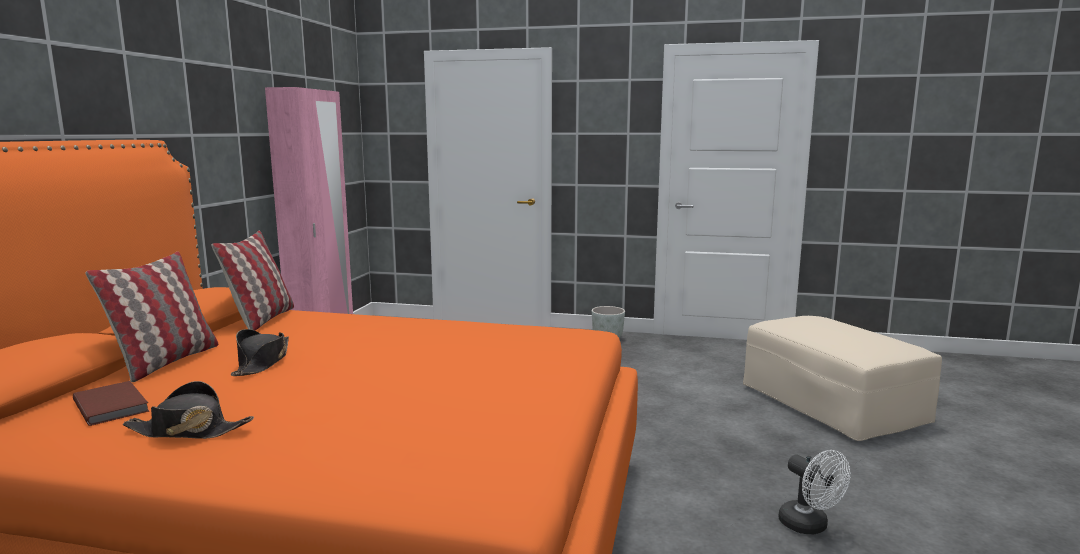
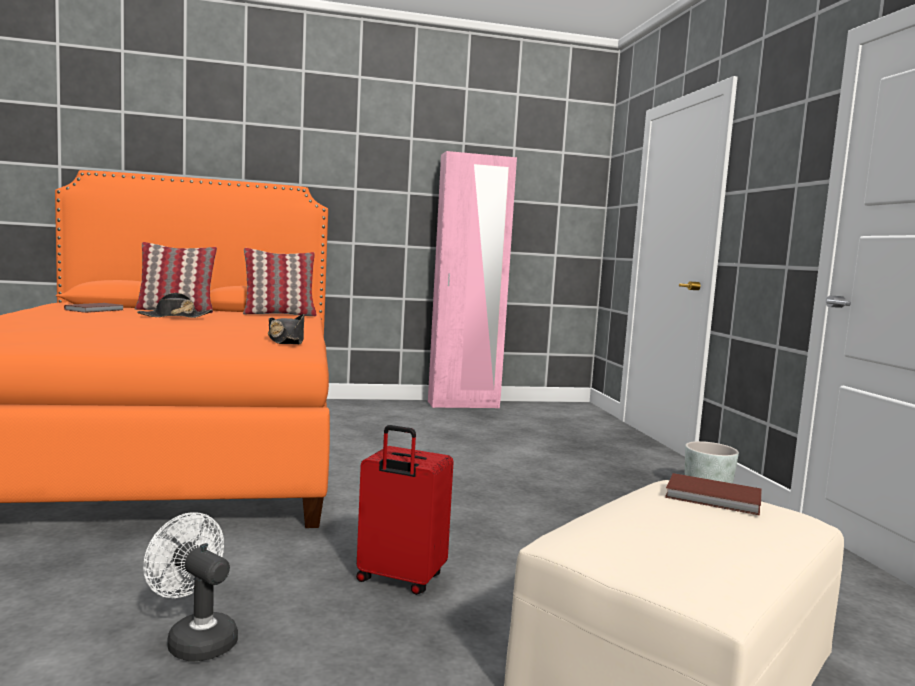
camera: 65 degrees right, 5 degrees down
(188, 431) = (50, 316): black hat -> black hat (286, 341)
(725, 449) = (399, 579): none -> red suitcase
(805, 321) = (714, 498): none -> brown book
(809, 526) = (195, 639): white fan -> white fan turned 90 degrees clockwise

